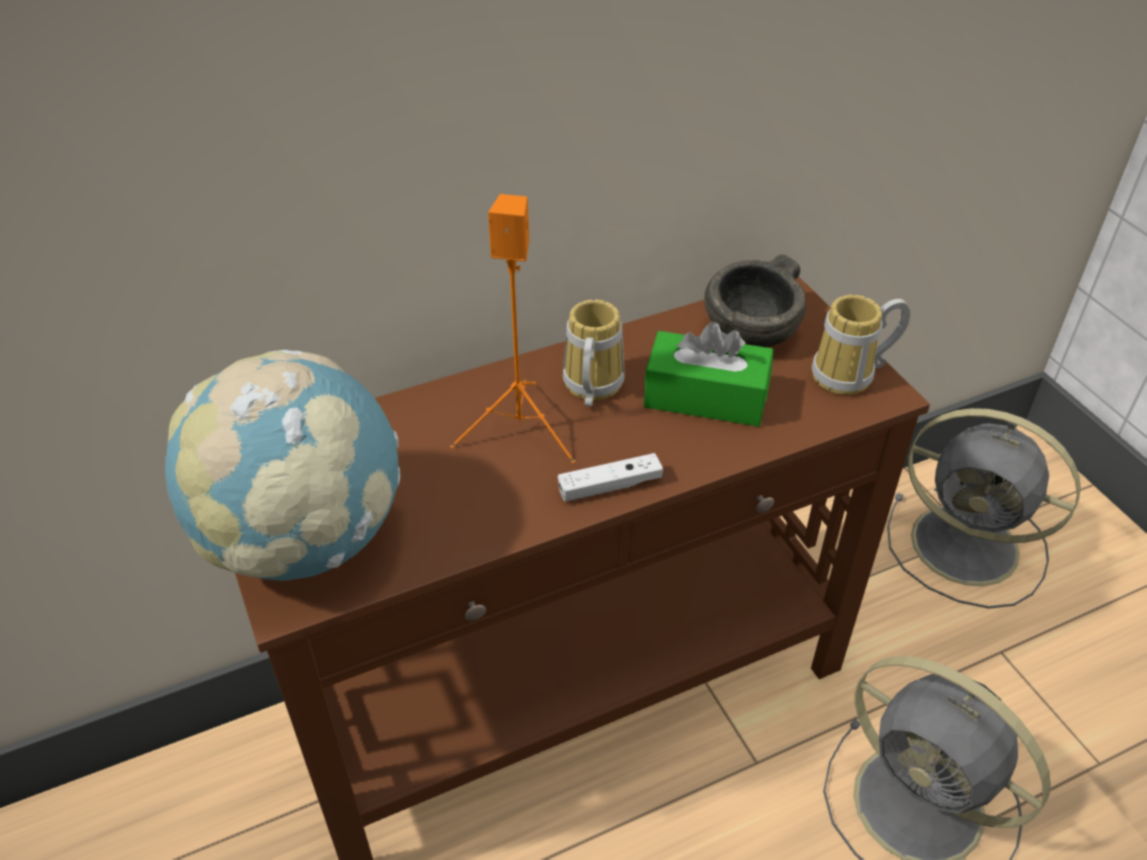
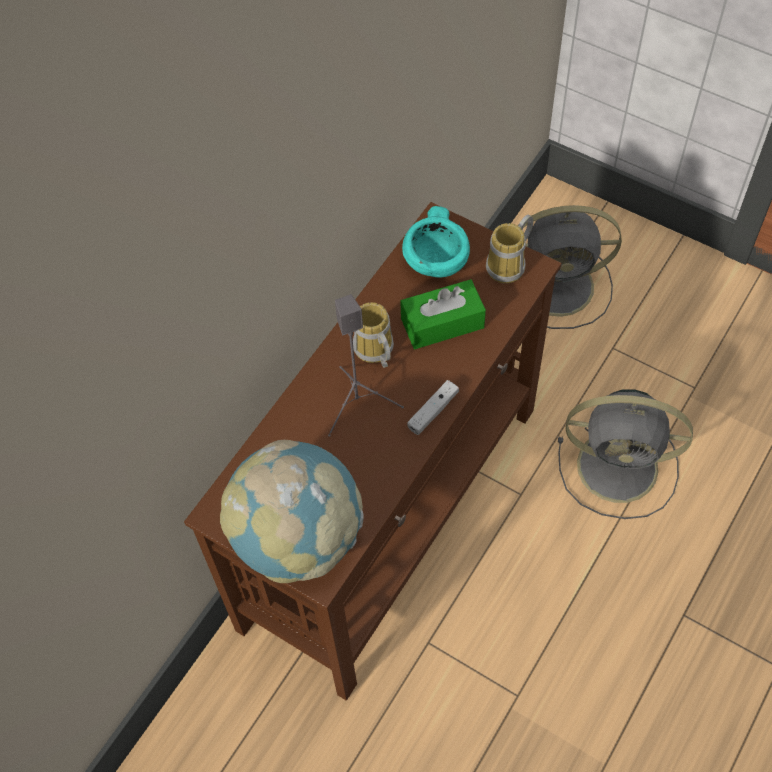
camera: 30 degrees left, 15 degrees up
(521, 430) = (358, 402): orange speaker -> grey speaker
(753, 332) = (437, 262): grey bowl -> turquoise bowl

